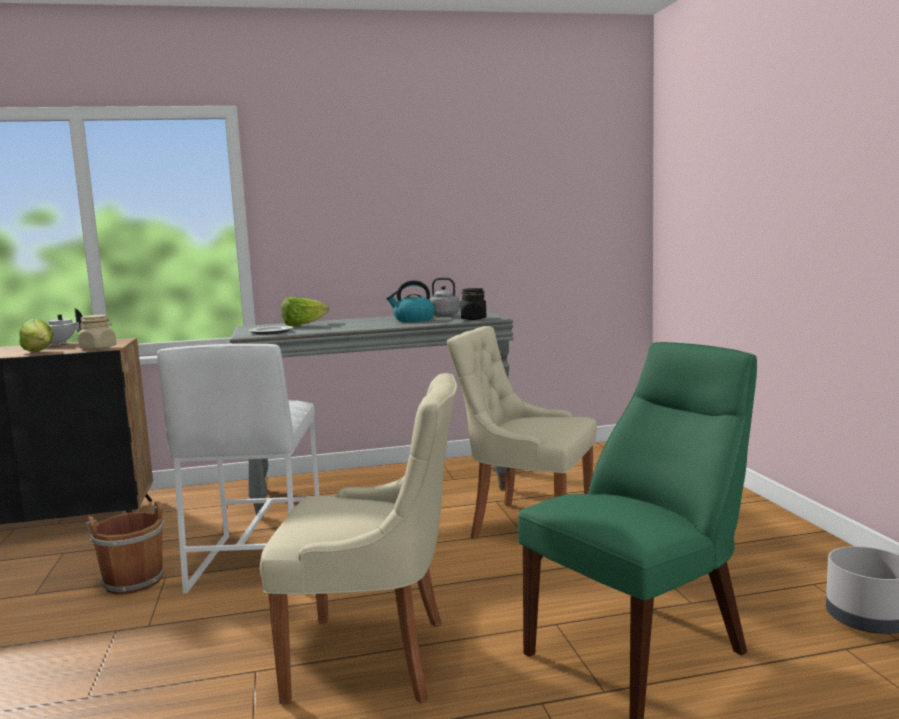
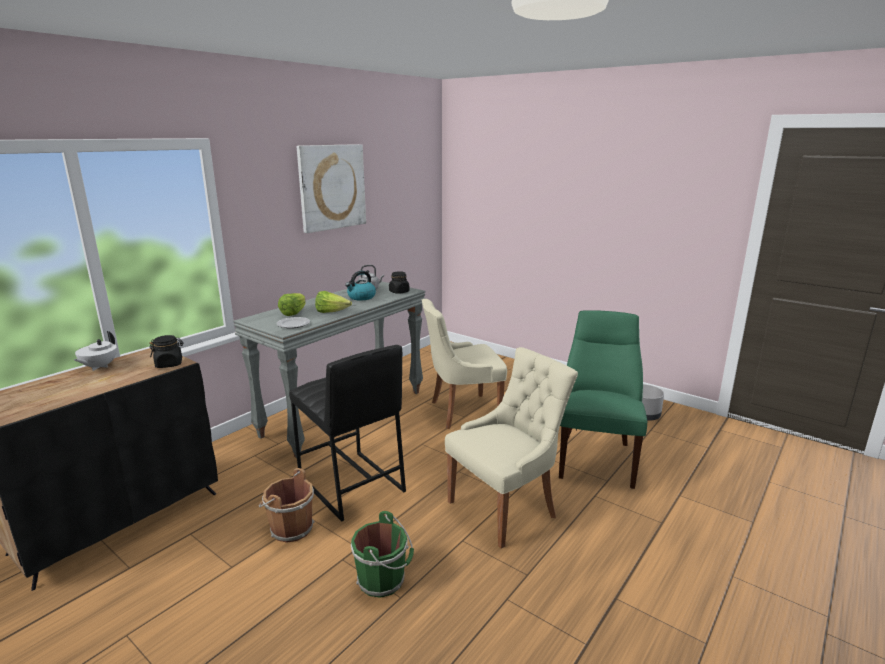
camera: 40 degrees left, 10 degrees up
(40, 352) = (122, 379): lettuce -> lettuce (331, 312)
(98, 348) = (169, 364): beige jar -> black jar
(108, 670) = (383, 580): none -> green bucket
(256, 561) = (350, 485): white stool -> black stool
(422, 172) = (332, 187): none -> picture

